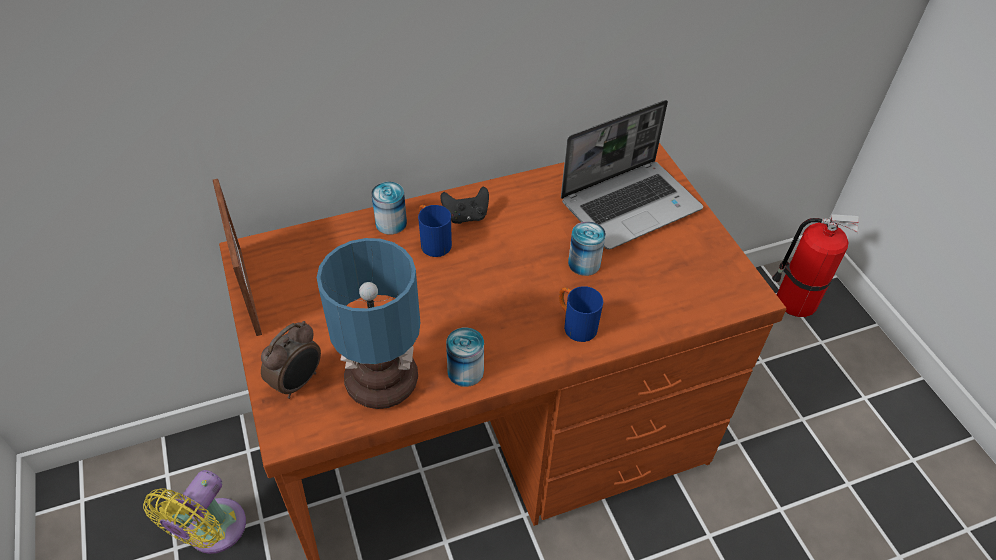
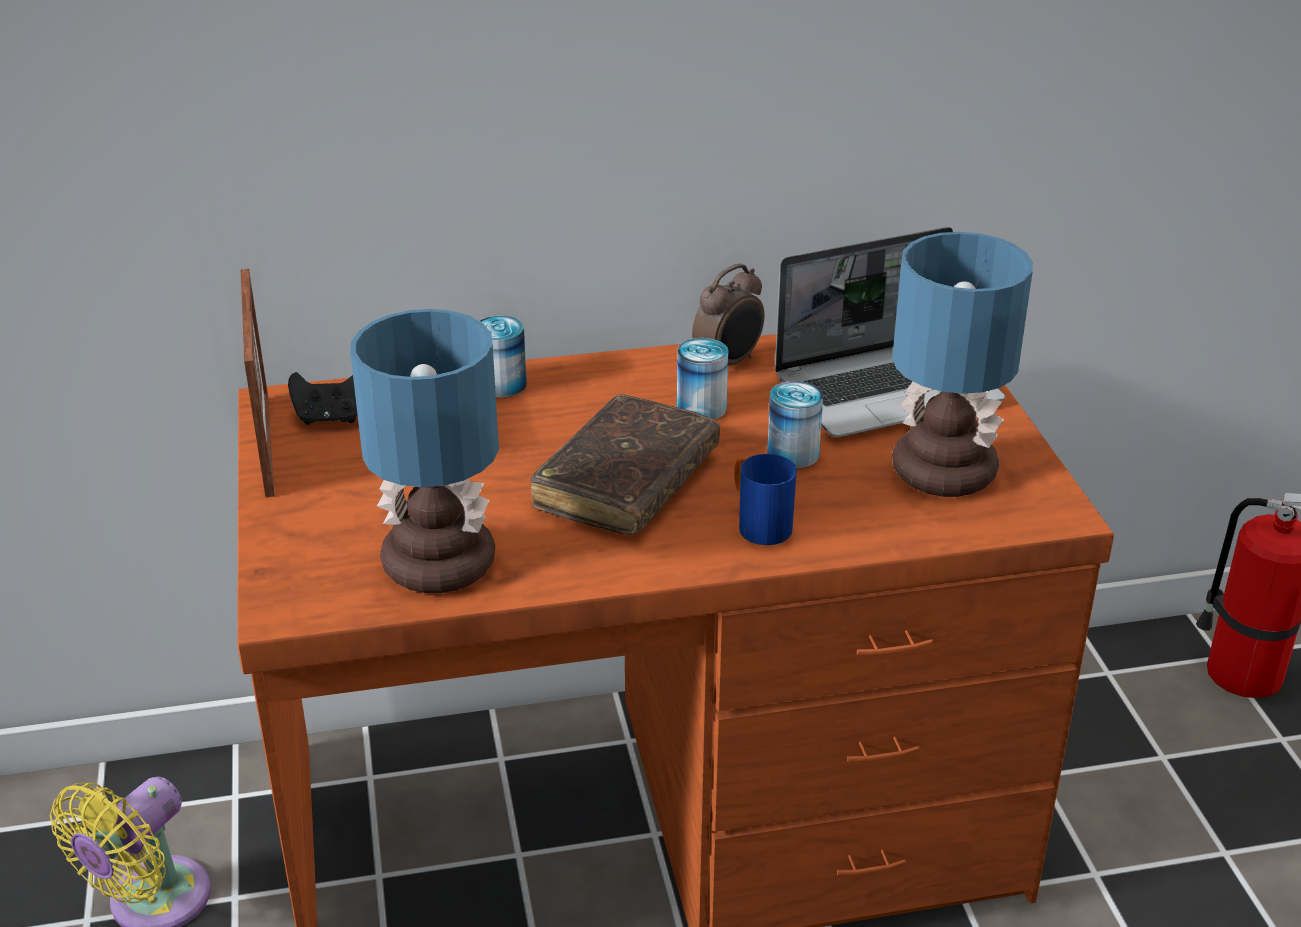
camera: 10 degrees right, 15 degrees down
(298, 382) = (313, 554): alarm clock -> alarm clock (729, 363)
(432, 242) = (560, 411): blue mug -> none
(465, 371) = (570, 564): can -> can (701, 408)
(466, 216) = (620, 385): black game controller -> black game controller (330, 418)
(487, 297) = (627, 482): none -> brown book
(675, 270) = (939, 472): none -> table lamp

